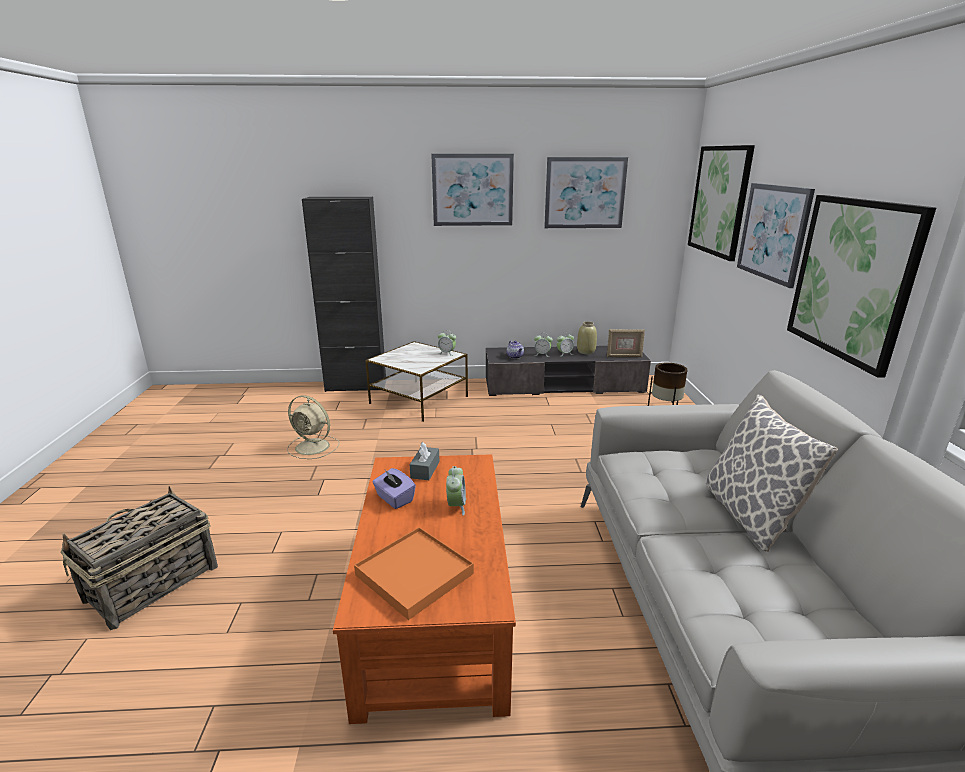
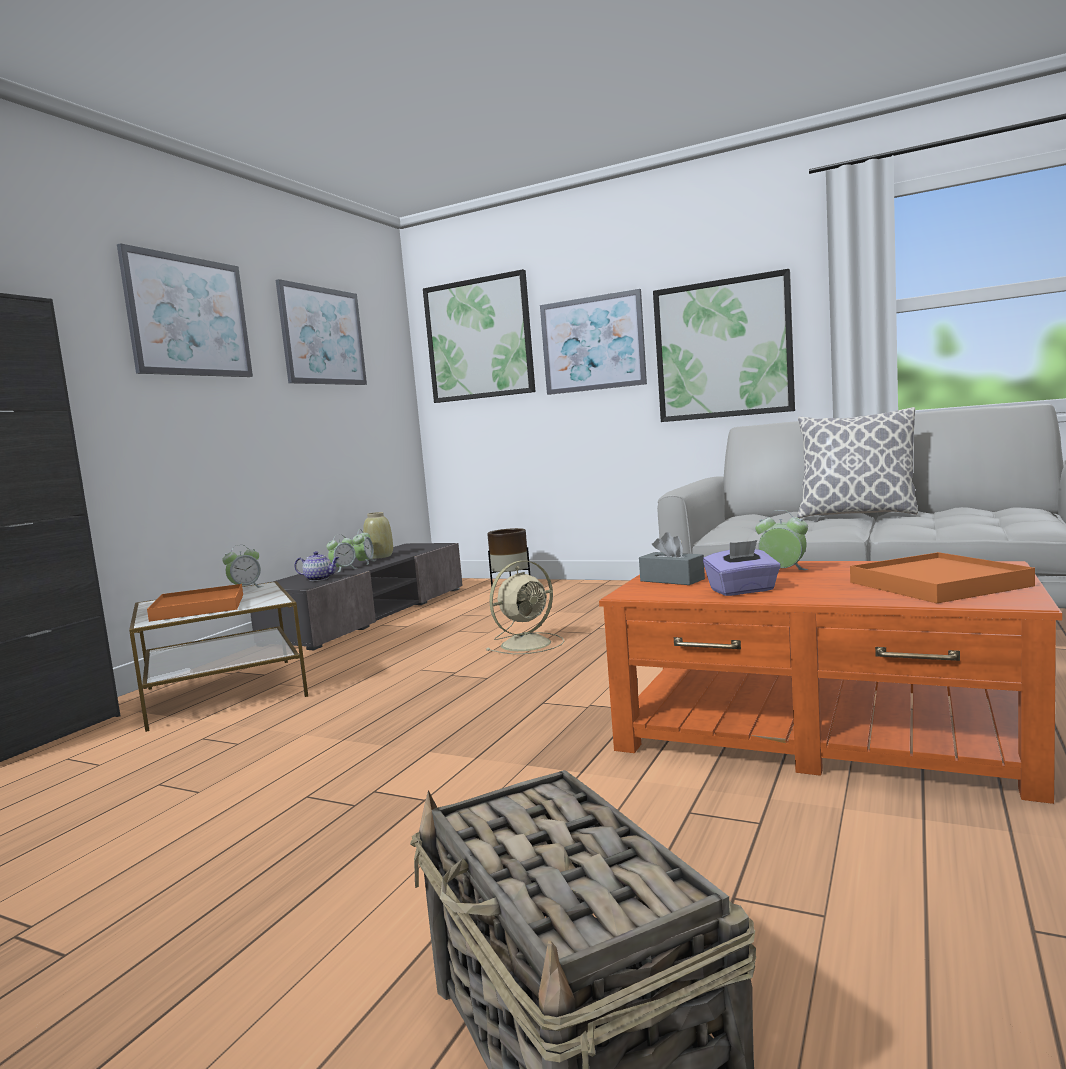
camera: 60 degrees left, 15 degrees down
(314, 447) = (223, 795): beige fan -> beige fan (528, 643)
(405, 358) = (199, 607): none -> orange tray
(624, 356) = (427, 548): picture frame -> none

